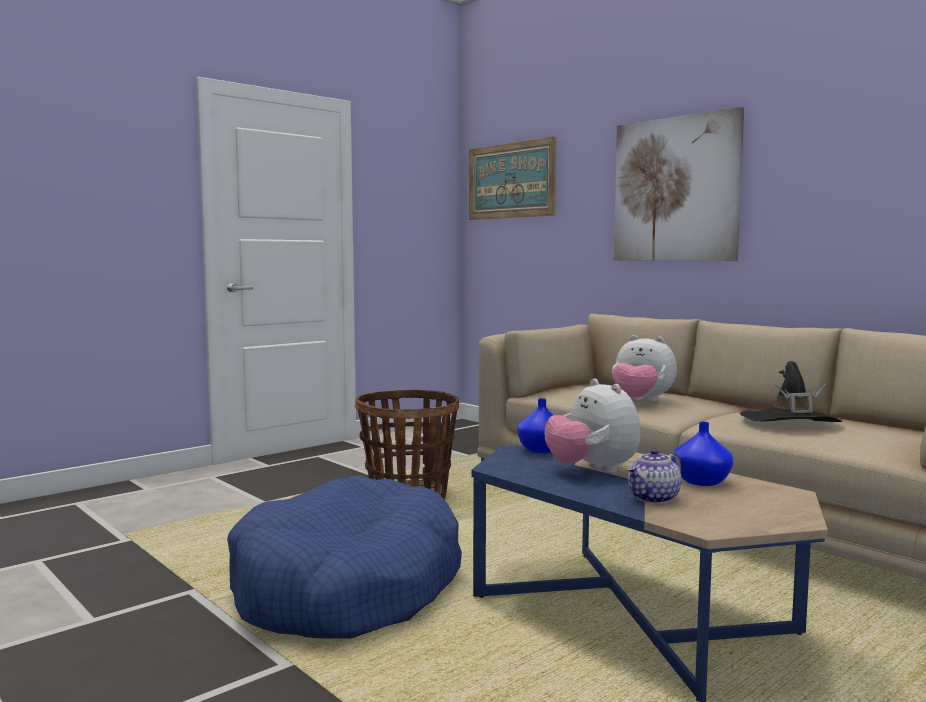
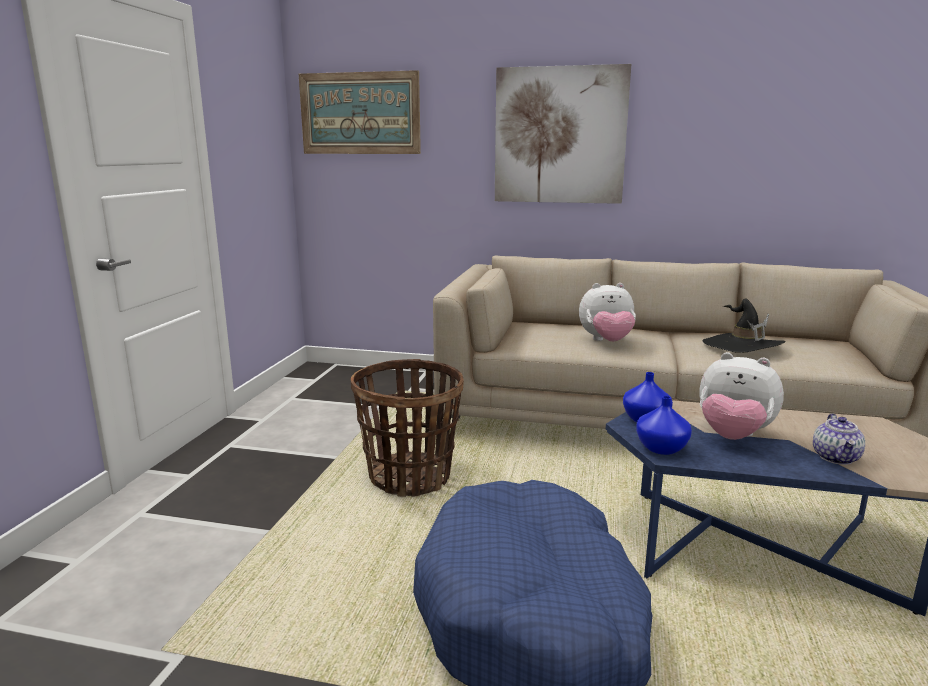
camera: 35 degrees left, 10 degrees up
(702, 481) = (815, 426): blue vase -> blue vase (662, 448)

